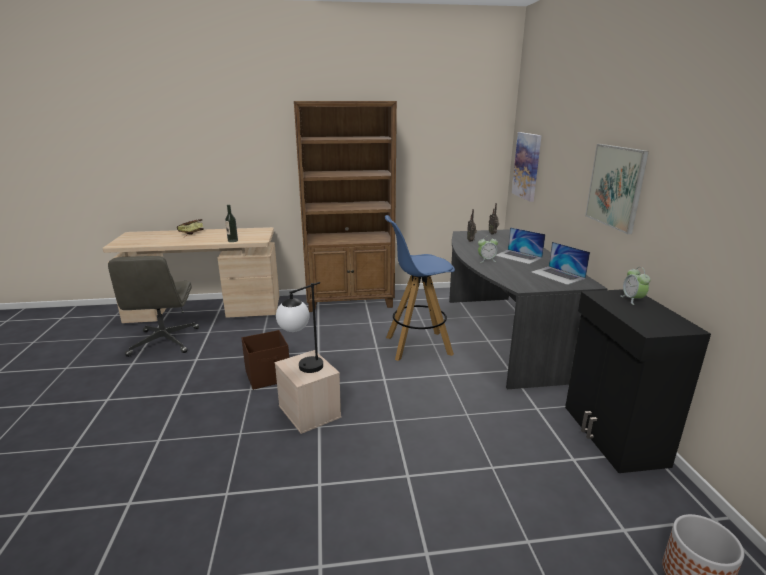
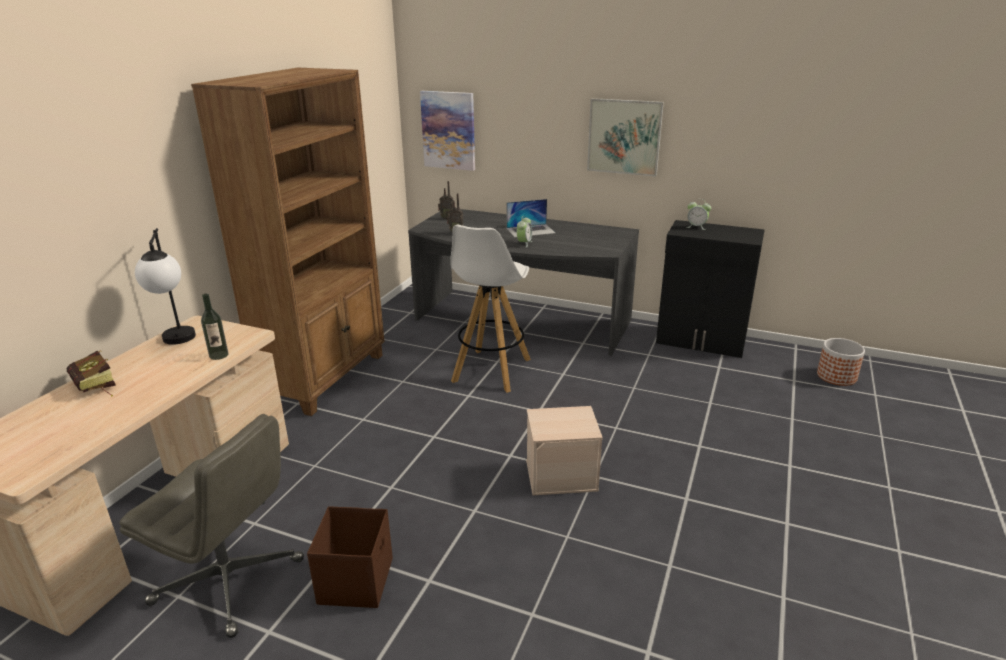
camera: 60 degrees left, 5 degrees up
(268, 376) = (457, 489): brown storage box -> brown storage box (357, 580)
(303, 370) = (570, 426): table lamp -> table lamp (178, 343)
(417, 346) = (491, 371): blue stool -> white stool
(557, 275) = (594, 233): laptop -> none

